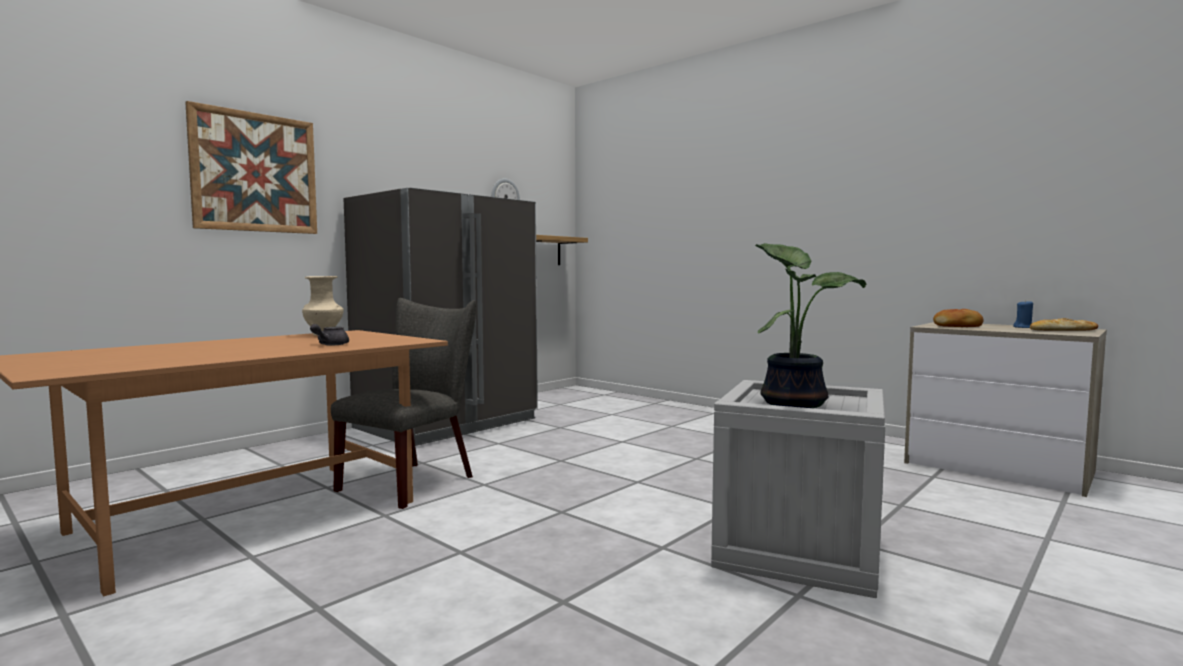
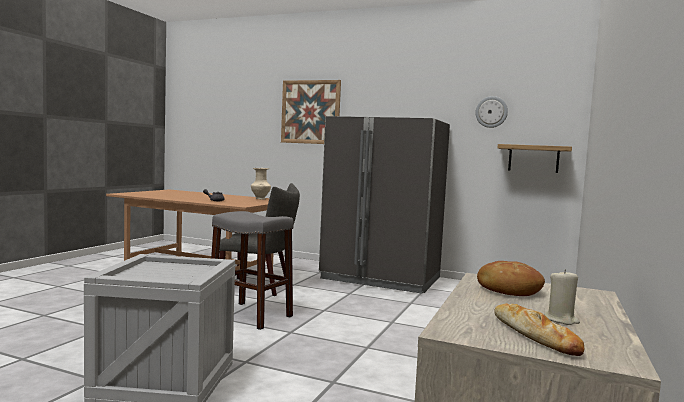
camera: 70 degrees right, 0 degrees up
(557, 495) = (250, 315): none -> grey stool
(794, 402) = (166, 271): potted plant -> none
(1023, 327) = (561, 320): blue candle -> beige candle

